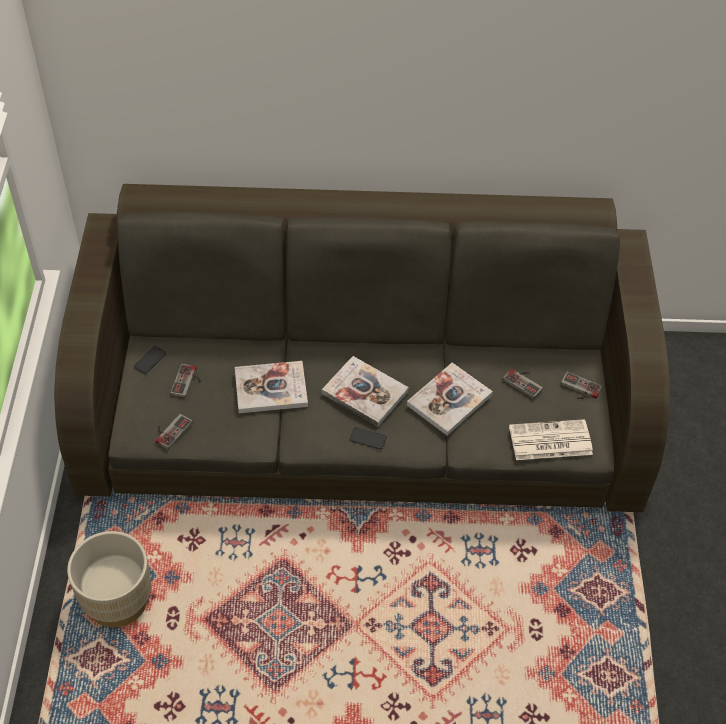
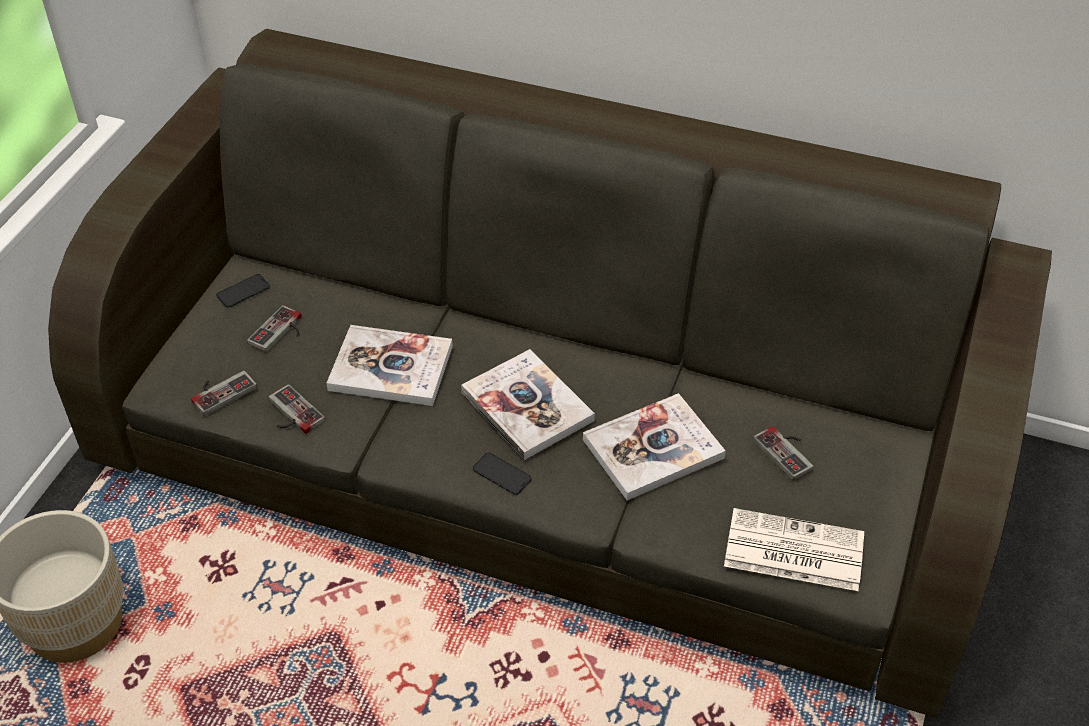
camera: 20 degrees right, 5 degrees down
(579, 389) = (874, 484): game controller -> game controller (291, 414)

